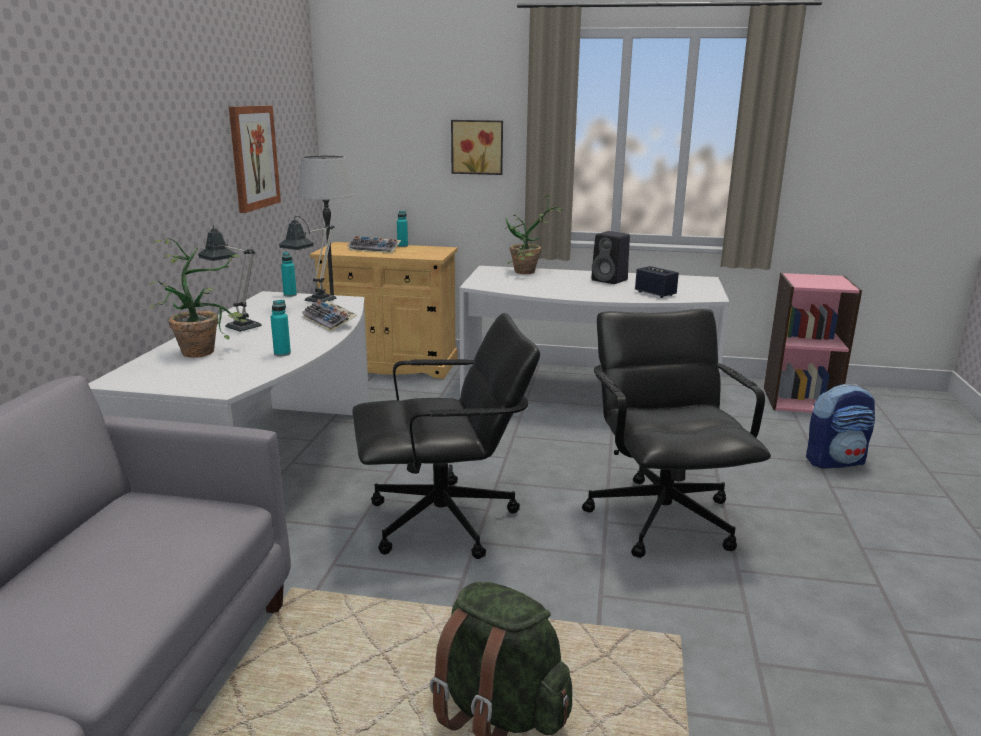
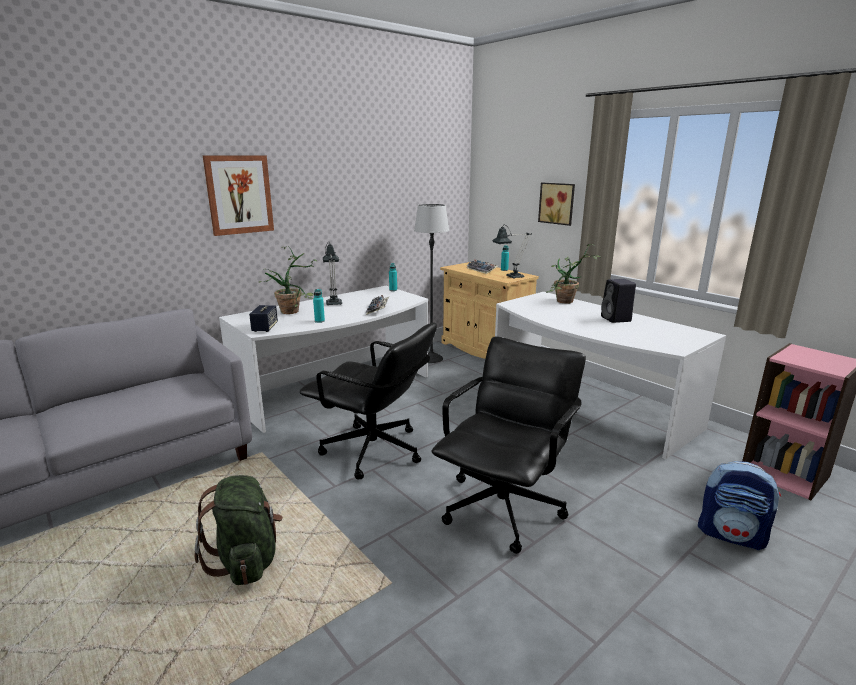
camera: 40 degrees right, 0 degrees up
(253, 157) = (393, 203): picture -> picture (239, 195)
(316, 302) = (396, 297): table lamp -> table lamp (511, 277)
(655, 293) = (629, 336): speaker -> speaker (265, 328)

